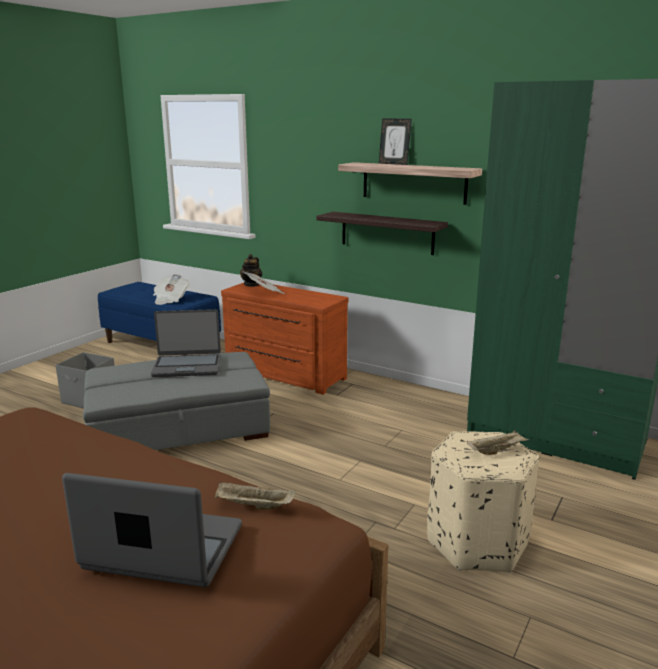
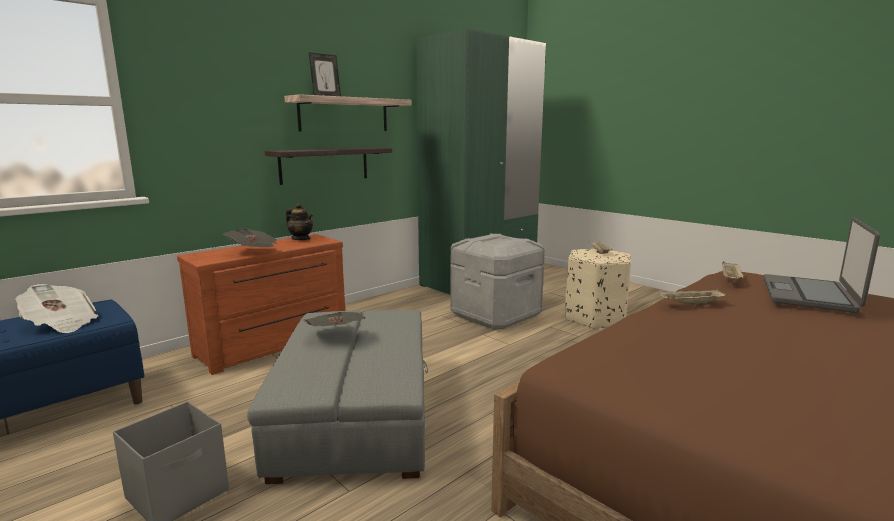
camera: 75 degrees left, 5 degrees down
(146, 468) = (690, 305): none -> beige tray
(187, 366) = (336, 335): laptop -> newspaper
(251, 284) = (202, 254): teapot -> teapot (301, 239)
(425, 462) = (495, 315): none -> grey storage box

